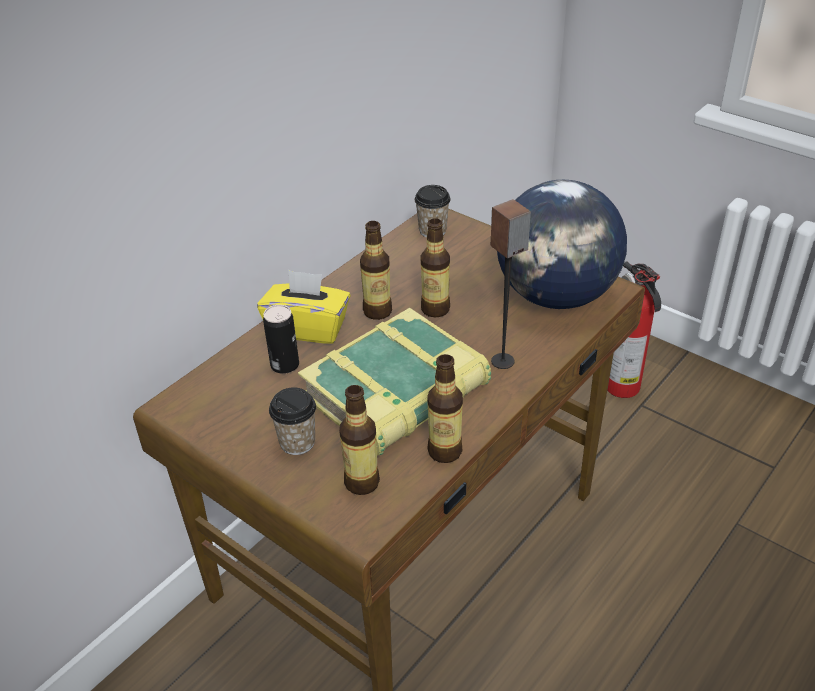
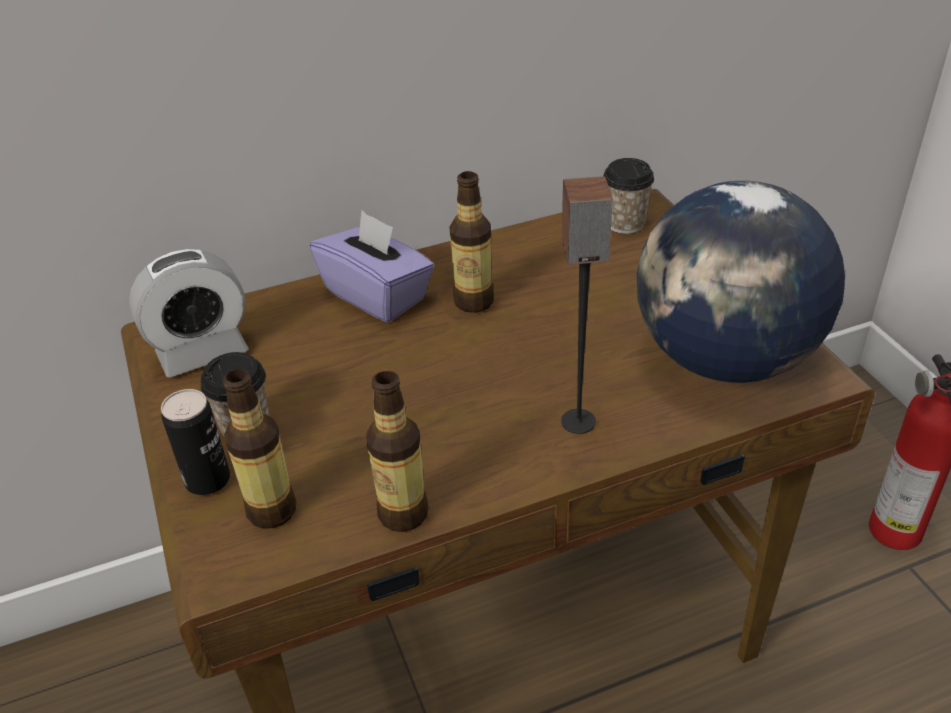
camera: 30 degrees right, 0 degrees up
(217, 407) = (202, 352): none -> alarm clock
(285, 365) = (314, 329): can -> can (208, 480)
(308, 328) = (377, 295): yellow tissue box -> purple tissue box
(397, 393) = (410, 412): book -> none
(435, 309) = (547, 322): bottle -> none

